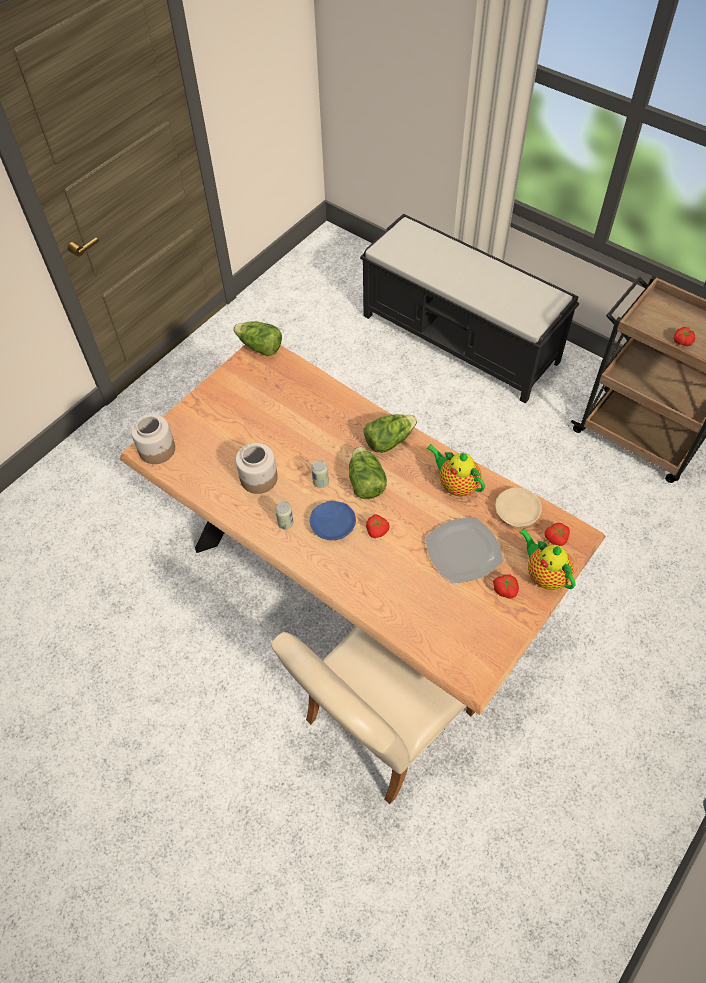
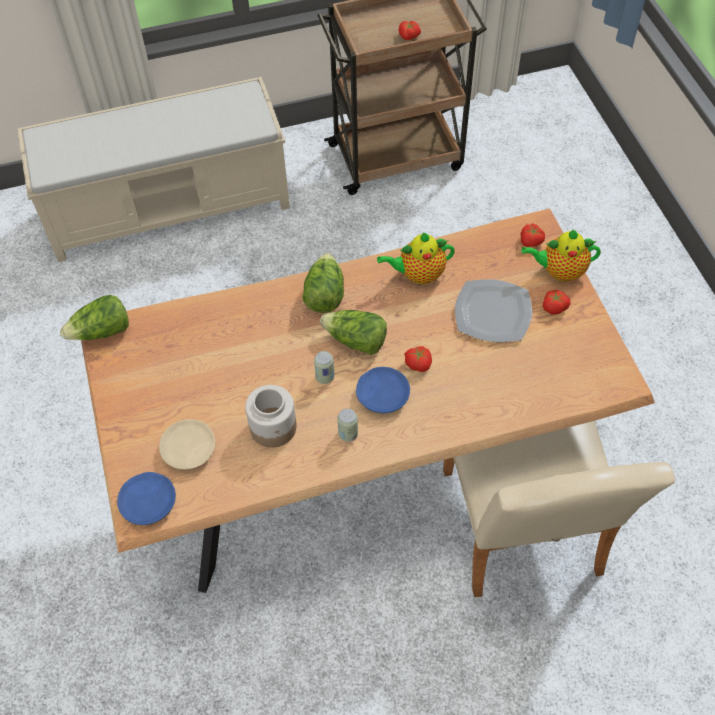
camera: 55 degrees left, 0 degrees up
(157, 449) = (149, 502): jar -> blue plate
(461, 339) = (170, 205): black bench -> beige bench
(516, 512) = (483, 250): beige plate -> beige plate (188, 450)

